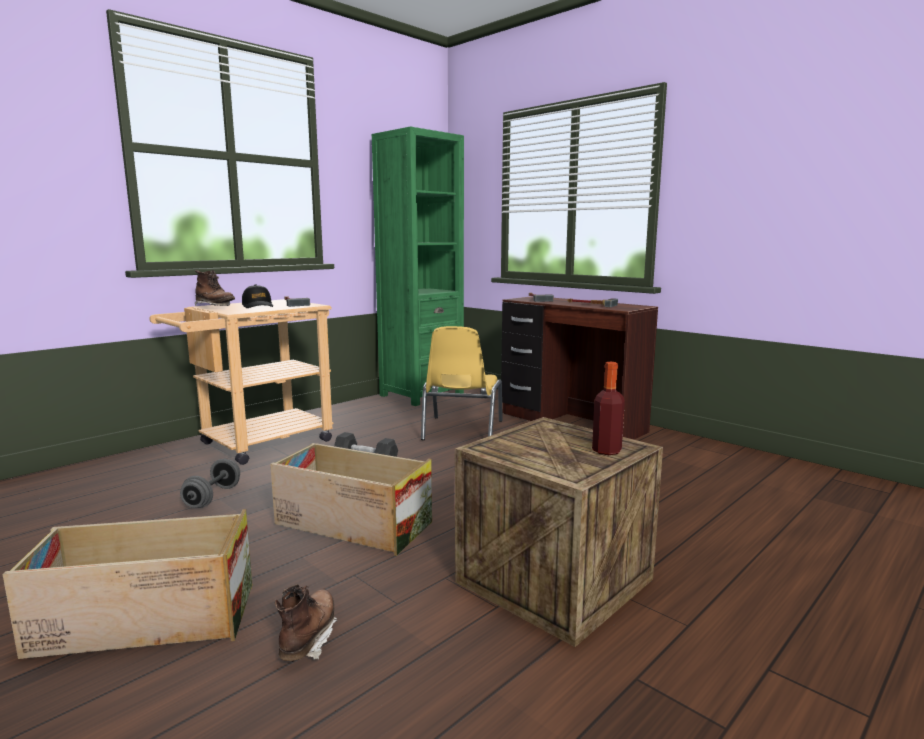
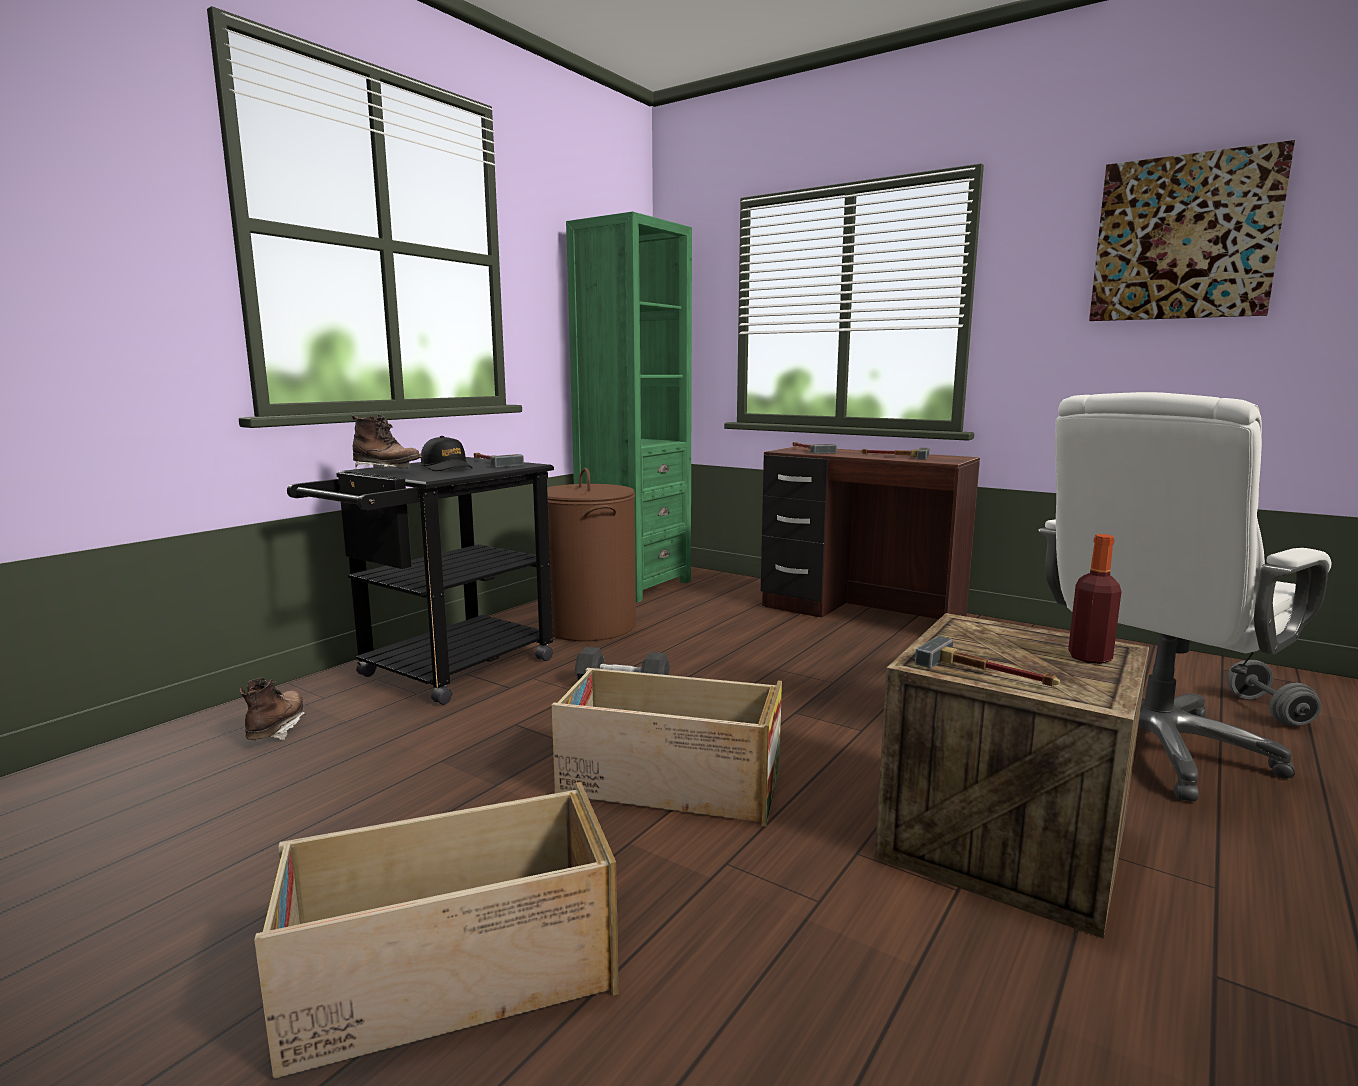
camera: 10 degrees left, 0 degrees up
(213, 497) = (430, 760): grey dumbbell -> grey dumbbell (1268, 711)
(256, 444) = (444, 672): beige cart -> black cart
(308, 639) = (730, 976): brown boot -> brown boot (276, 730)
(370, 420) = (588, 626): none -> brown laundry basket
(461, 430) = (725, 634): yellow chair -> none
(519, 456) = (988, 673): none -> hammer
(722, 529) = (1152, 747): none -> white office chair
(810, 136) = (1184, 238): none -> picture

